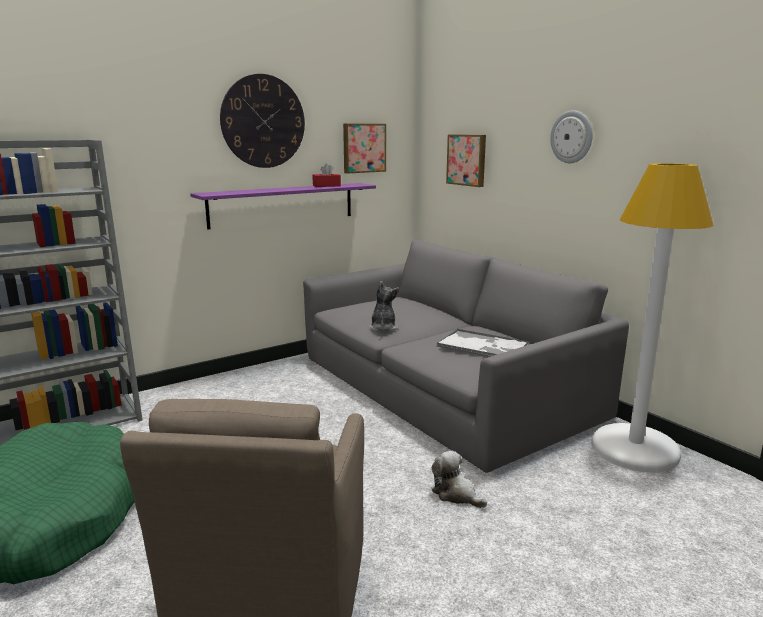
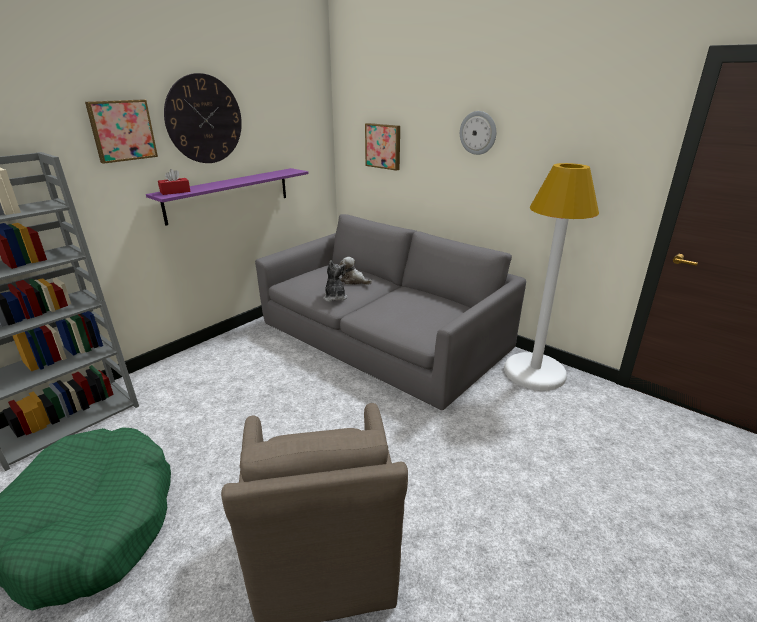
camera: 15 degrees left, 10 degrees up
(326, 186) = (266, 175): red tissue box -> red tissue box (175, 192)
(363, 148) = (292, 136): picture -> picture (122, 130)
(456, 494) = (426, 433): plush toy -> plush toy (353, 281)
(483, 346) = (422, 309): tray -> none

